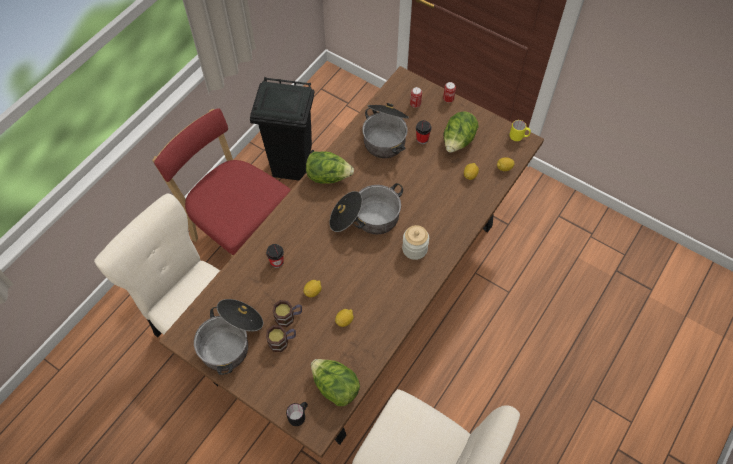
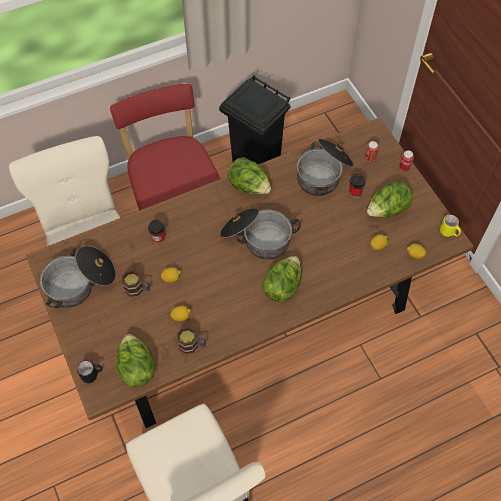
camera: 30 degrees right, 0 degrees up
(282, 341) = (119, 306): mug -> mug (192, 345)
(414, 249) = (282, 286): jar -> lettuce

